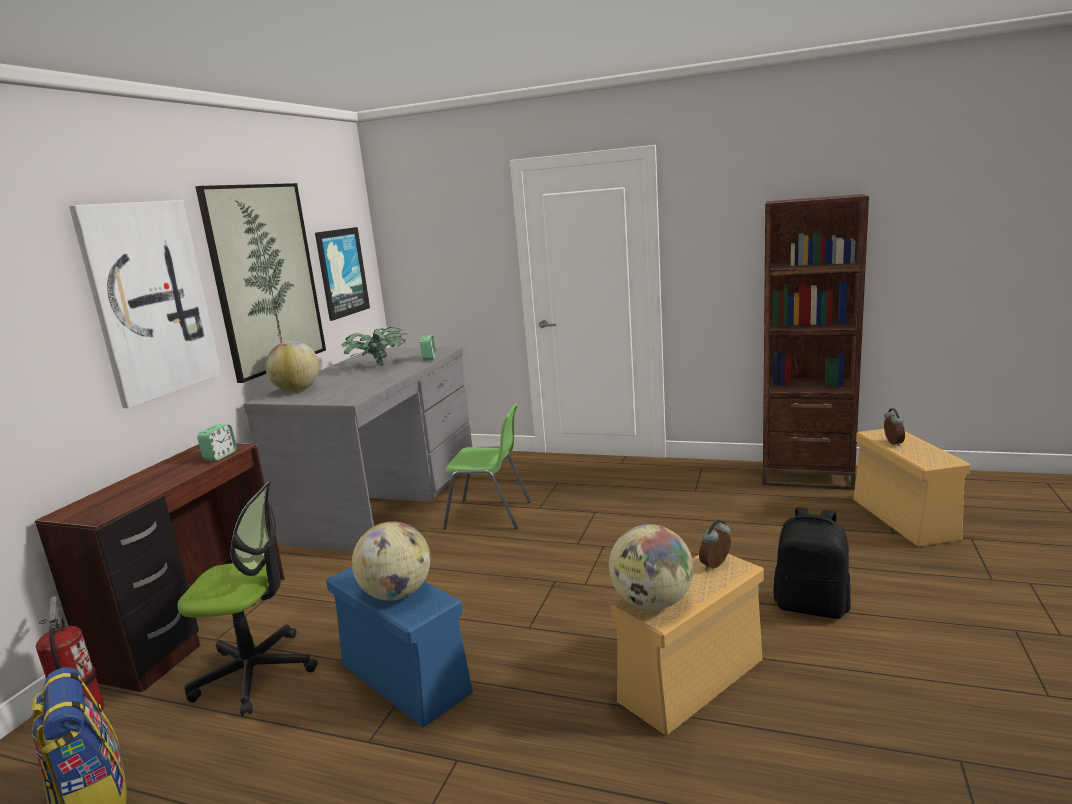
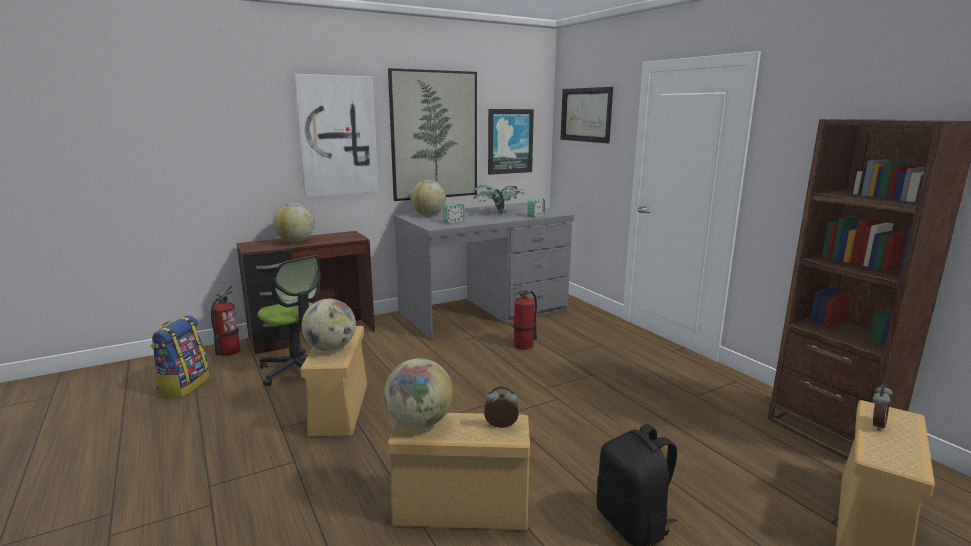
camera: 40 degrees right, 0 degrees up
(148, 483) = (295, 241): none -> globe
(220, 456) = (344, 239): alarm clock -> alarm clock (453, 222)
(403, 678) = (339, 408): blue storage box -> beige storage box
(432, 227) = (586, 115): none -> picture
(490, 515) = (524, 345): green chair -> fire extinguisher

